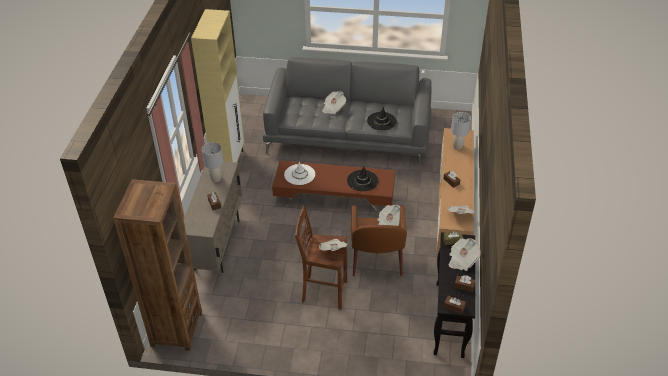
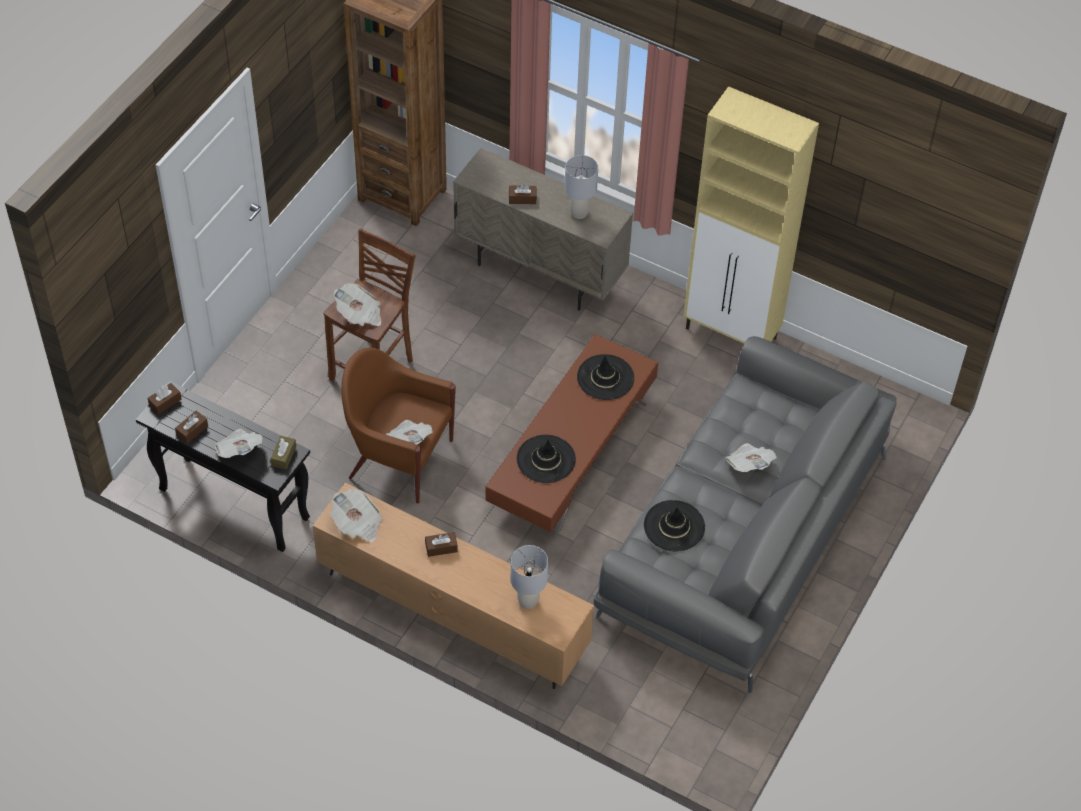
camera: 110 degrees right, 10 degrees up
(299, 174) = (605, 378): white hat -> black hat

